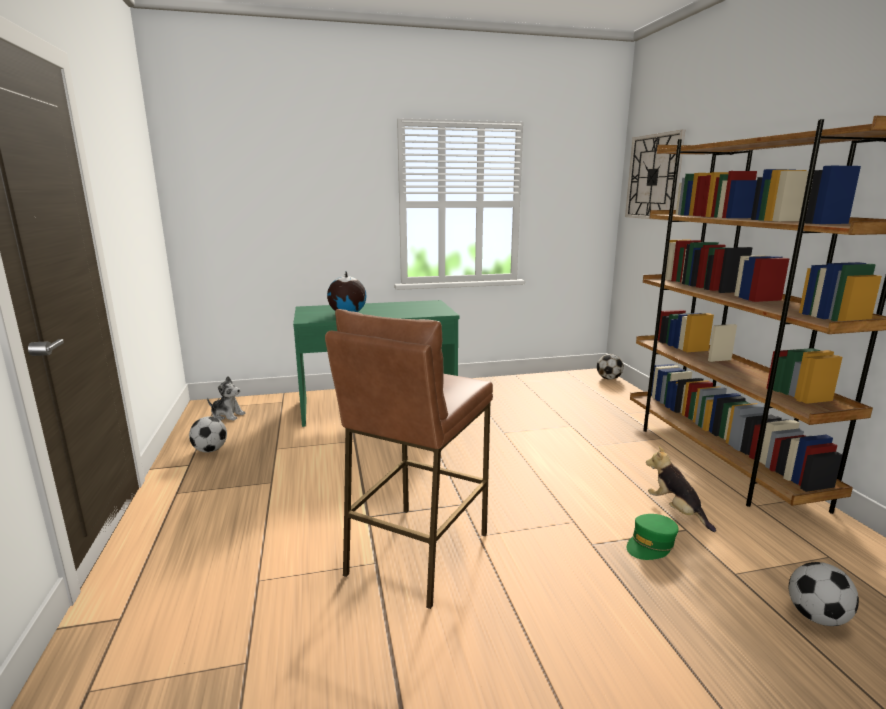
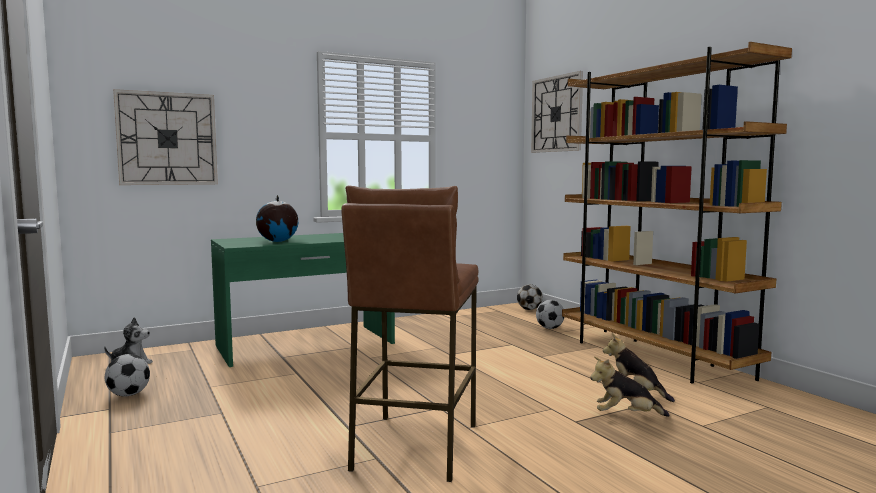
camera: 15 degrees left, 10 degrees down
(257, 213) = (167, 139): none -> wall clock
(651, 545) = (626, 416): green cap -> plush toy
(816, 616) = (775, 442): football -> football (549, 328)

